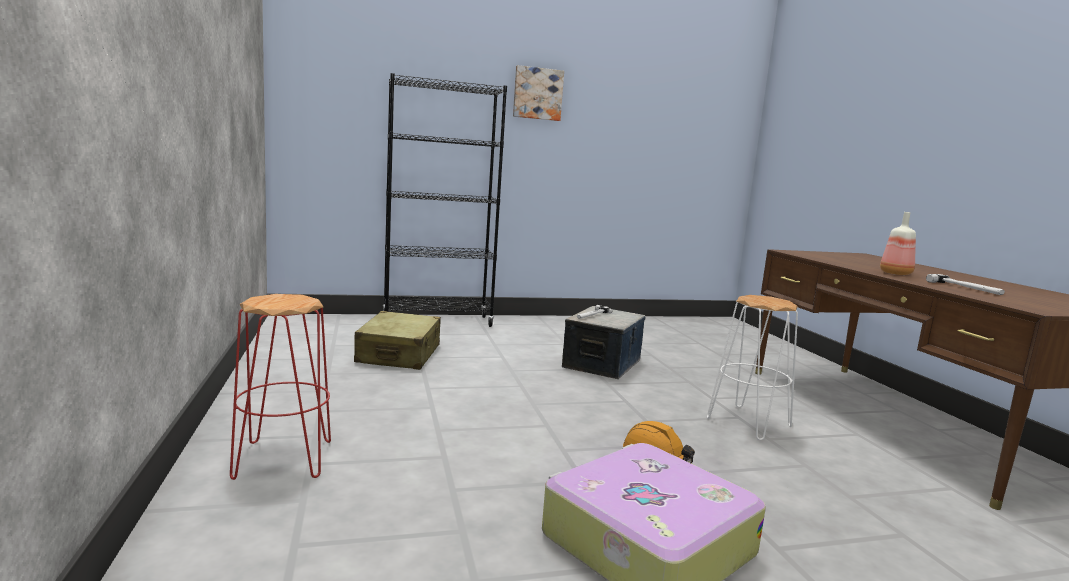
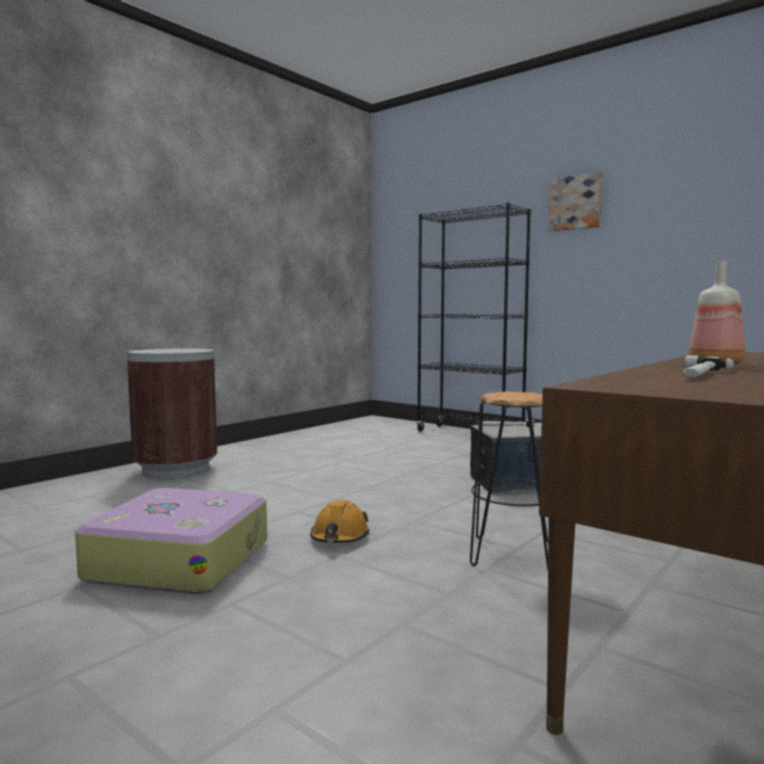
camera: 55 degrees right, 5 degrees down
(283, 459) = (176, 470): red stool -> brown trash can
(399, 354) = (376, 446): beige suitcase -> none
(747, 422) = (512, 554): white stool -> black stool

